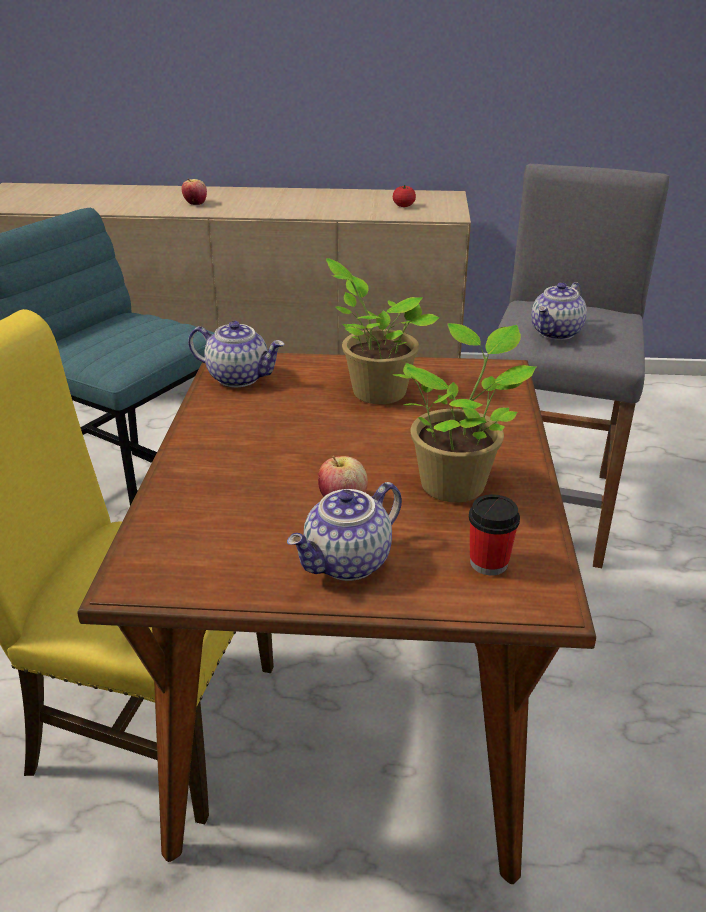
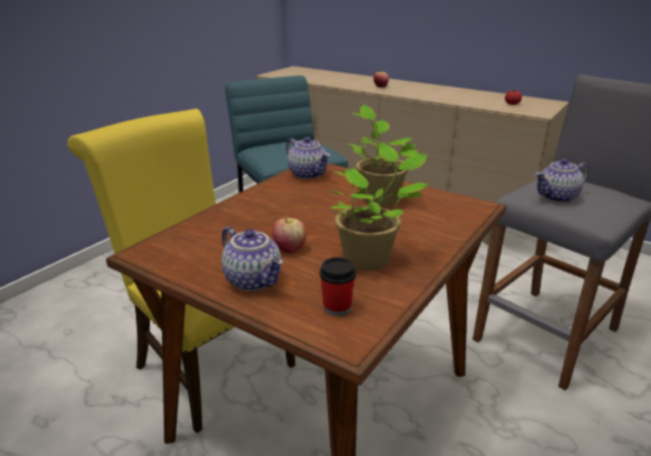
camera: 30 degrees right, 5 degrees down
(348, 563) = (254, 280): teapot -> teapot turned 120 degrees counterclockwise

